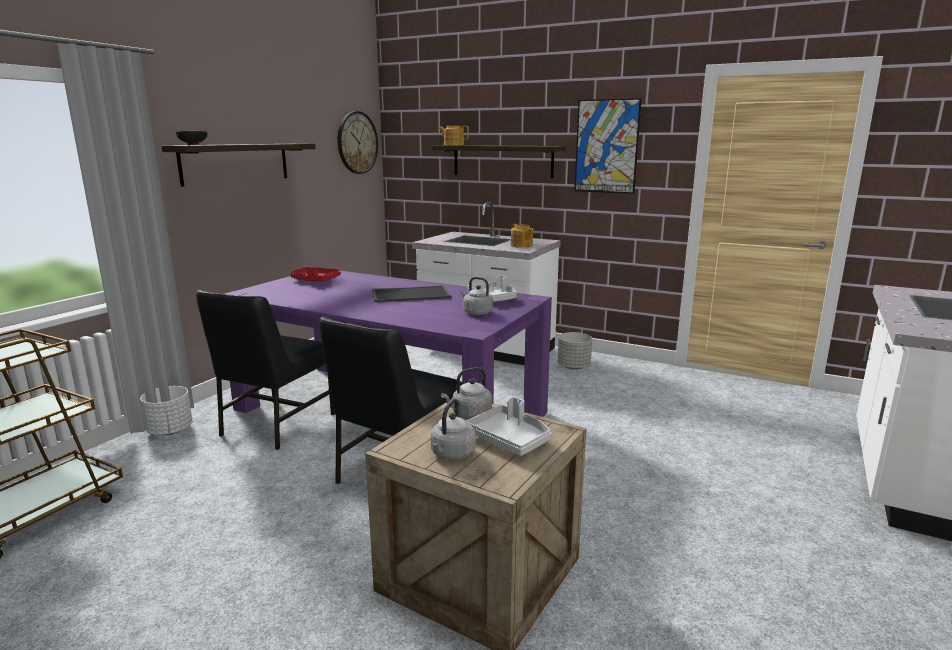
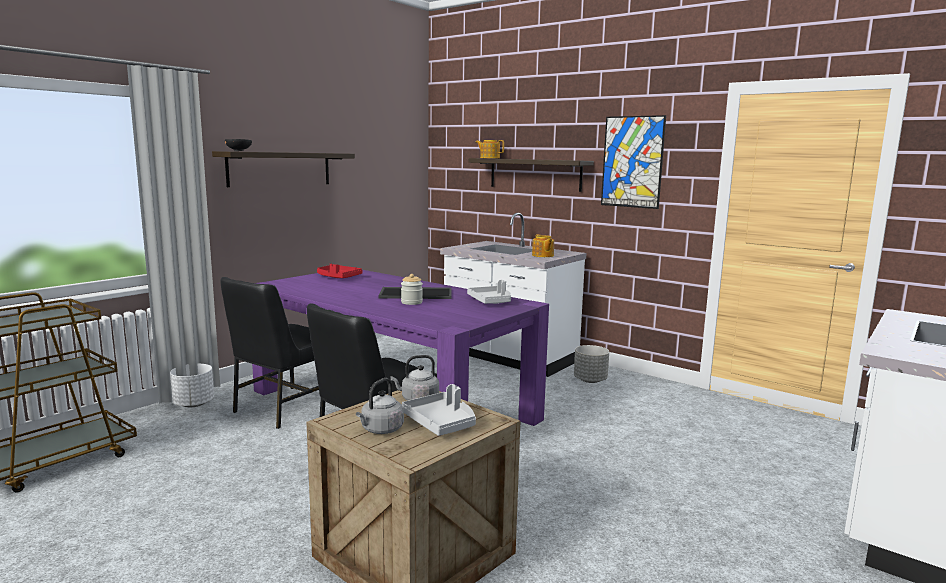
camera: 10 degrees right, 5 degrees down
(357, 143) = (402, 154): wall clock -> none
(413, 305) = (411, 302): none -> jar
(476, 313) = (465, 312): grey kettle -> none

